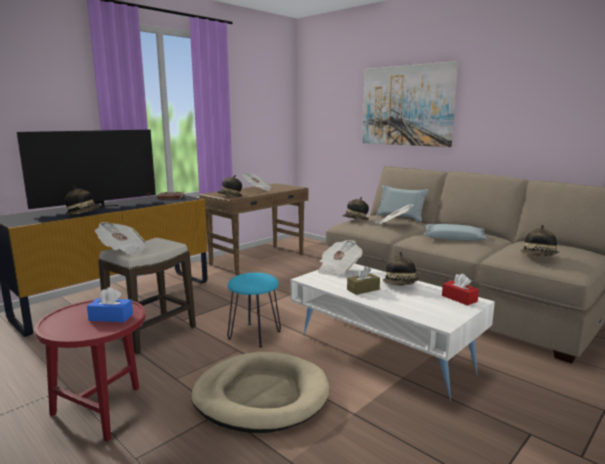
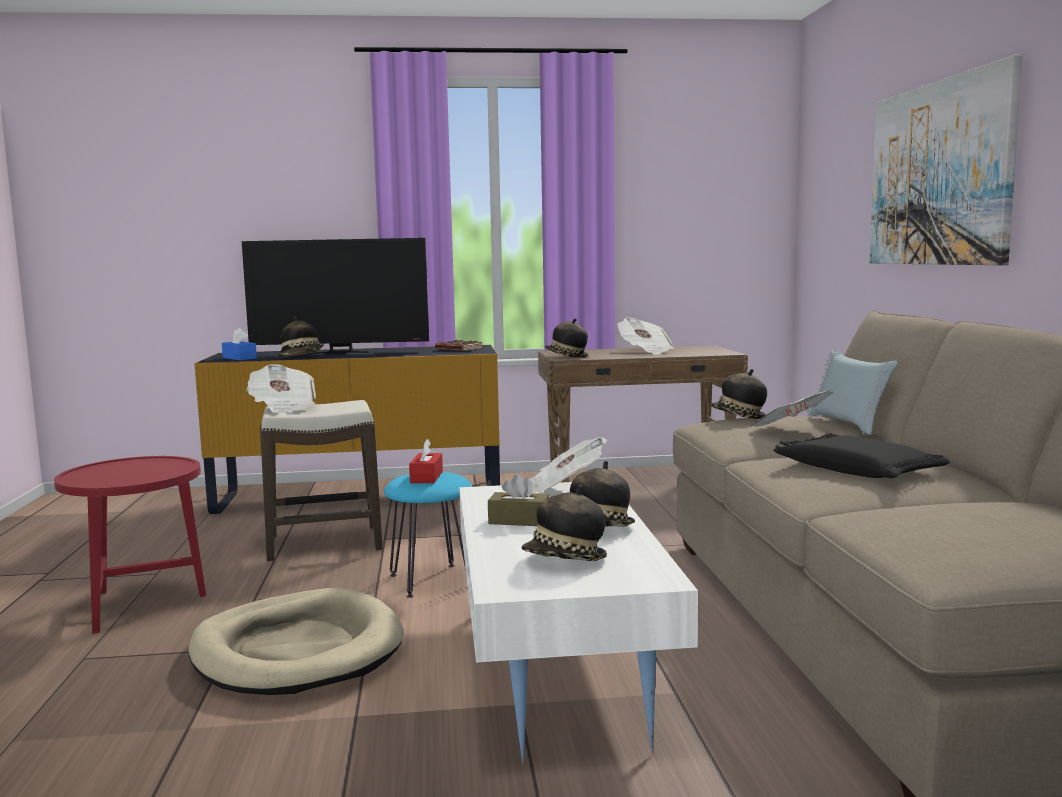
camera: 40 degrees right, 5 degrees down
(111, 317) = (140, 473): blue tissue box -> blue tissue box (239, 358)
(453, 237) = (857, 468): blue pillow -> black pillow
(459, 298) = (639, 569): red tissue box -> red tissue box (426, 477)
(539, 257) = (927, 527): hat -> hat (565, 560)

